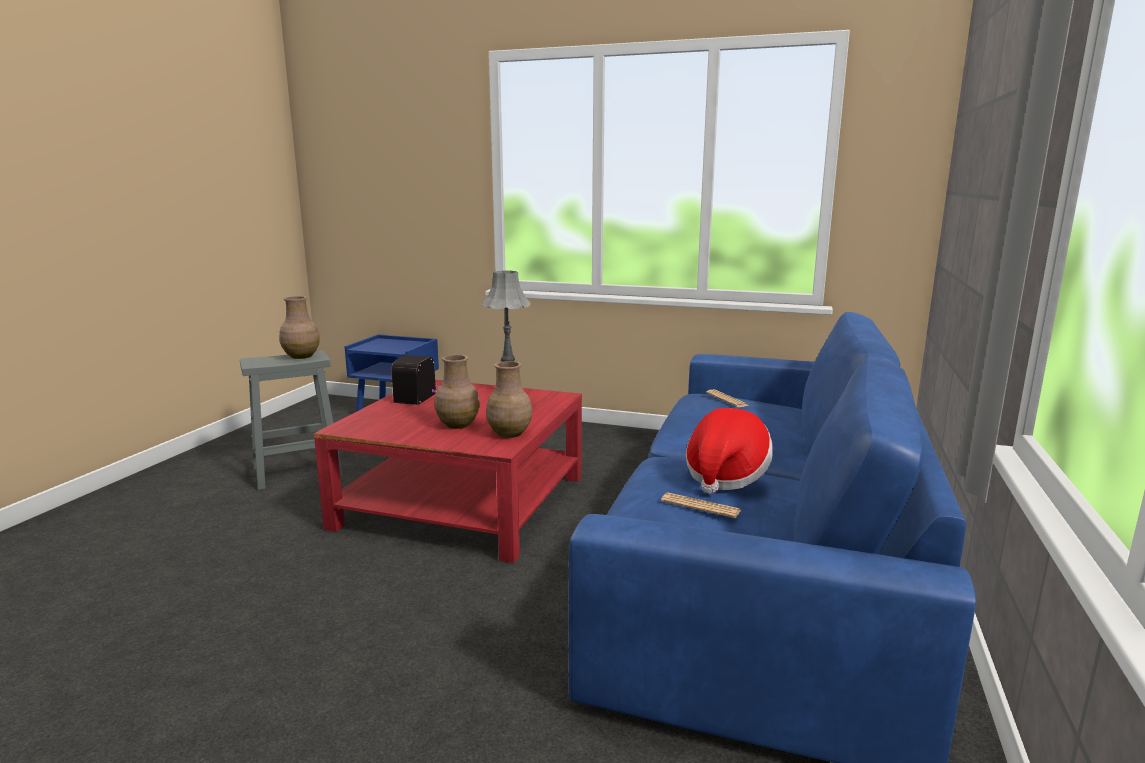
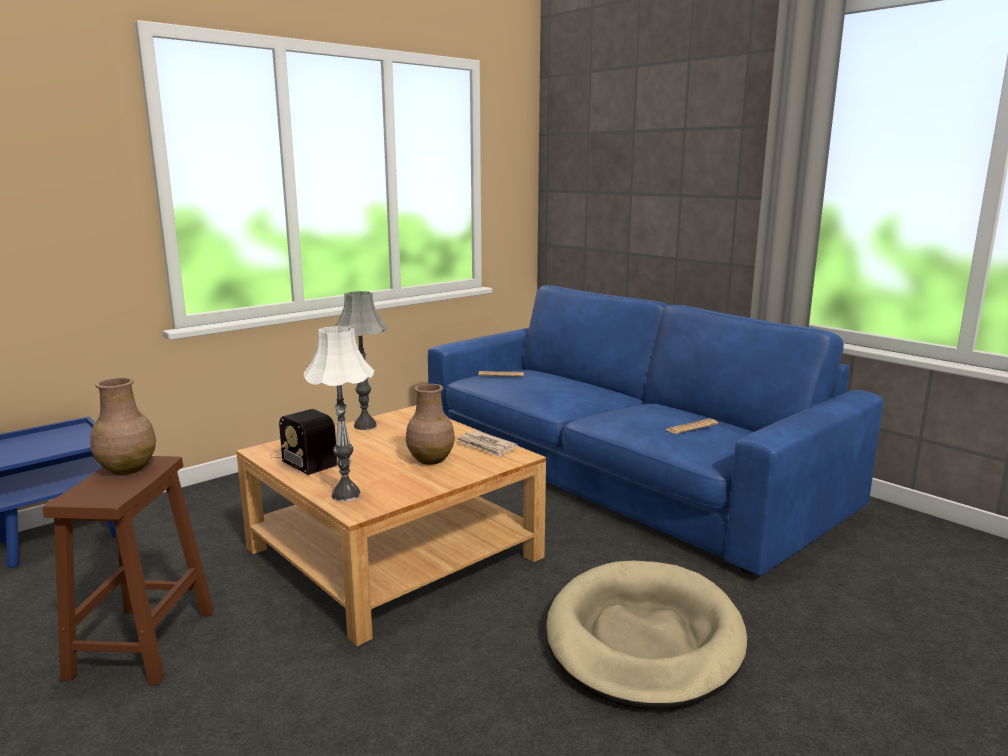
camera: 60 degrees left, 0 degrees up
(299, 471) = (143, 642): grey stool -> brown stool
(365, 419) = (346, 495): none -> white table lamp
(399, 651) = (643, 639): none -> beige dog bed
(463, 501) = (393, 553): red coffee table -> beige coffee table
(510, 434) = (486, 446): brown vase -> newspaper
(725, 476) = (649, 410): hat -> none

